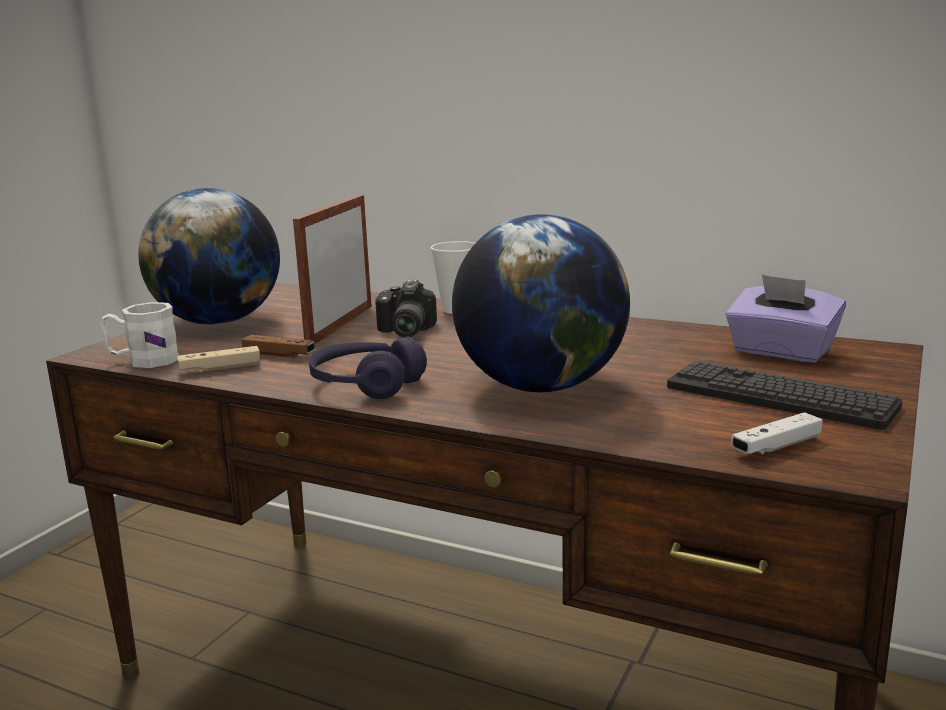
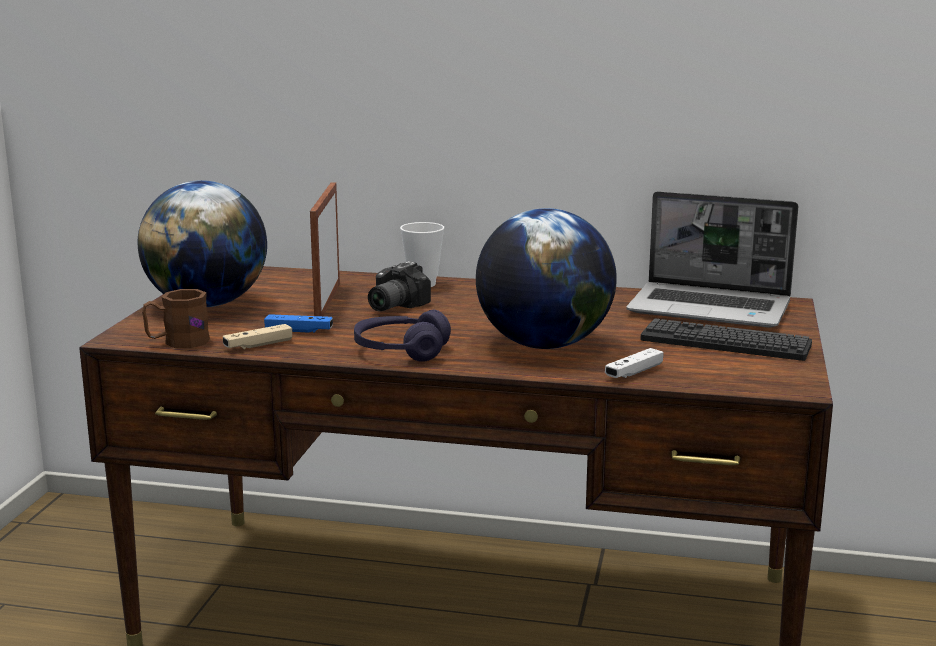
camera: 15 degrees left, 0 degrees up
(143, 361) = (177, 342): white mug -> brown mug
(279, 354) = (299, 331): brown game controller -> blue game controller
(403, 332) = (391, 306): camera -> camera turned 45 degrees clockwise
(776, 446) = (738, 376): white game controller -> white game controller (634, 372)
(781, 352) = (711, 308): purple tissue box -> laptop

